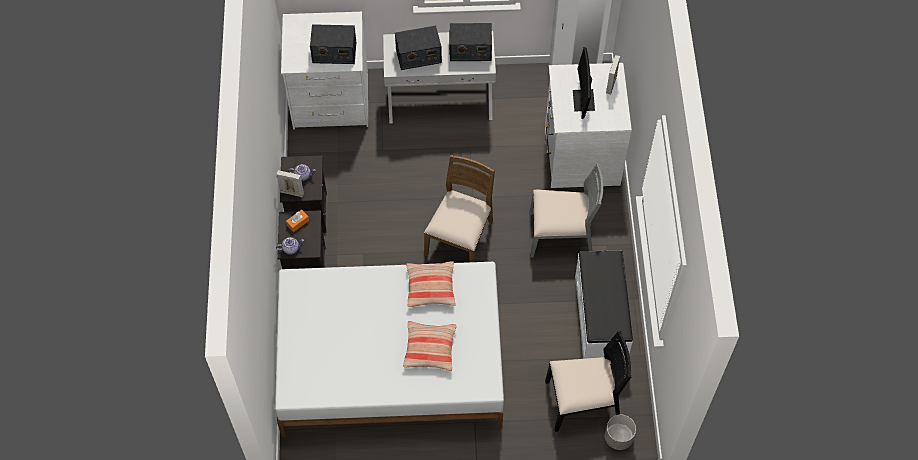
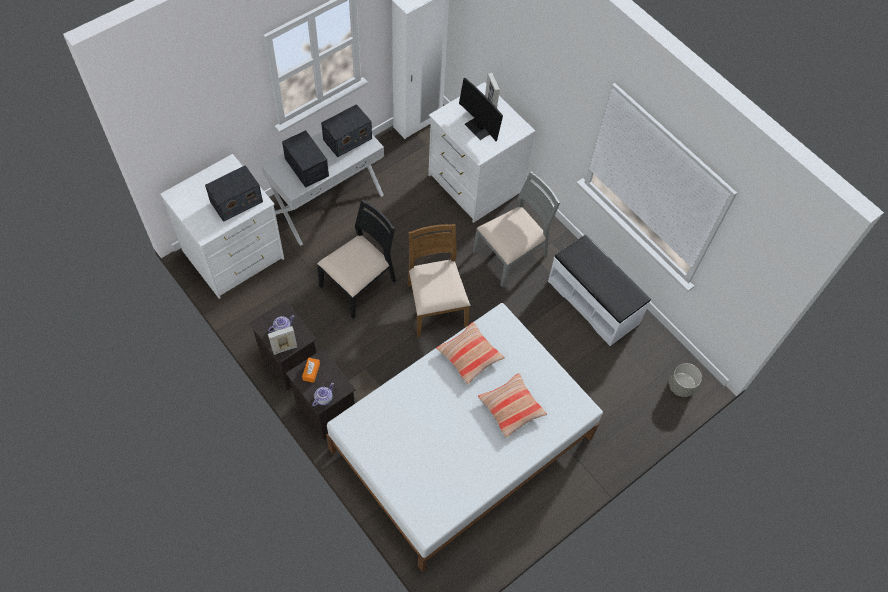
camera: 40 degrees left, 0 degrees up
(418, 56) = (307, 167): radio -> radio turned 75 degrees counterclockwise
(583, 401) = (633, 375): black chair -> black chair (359, 284)

